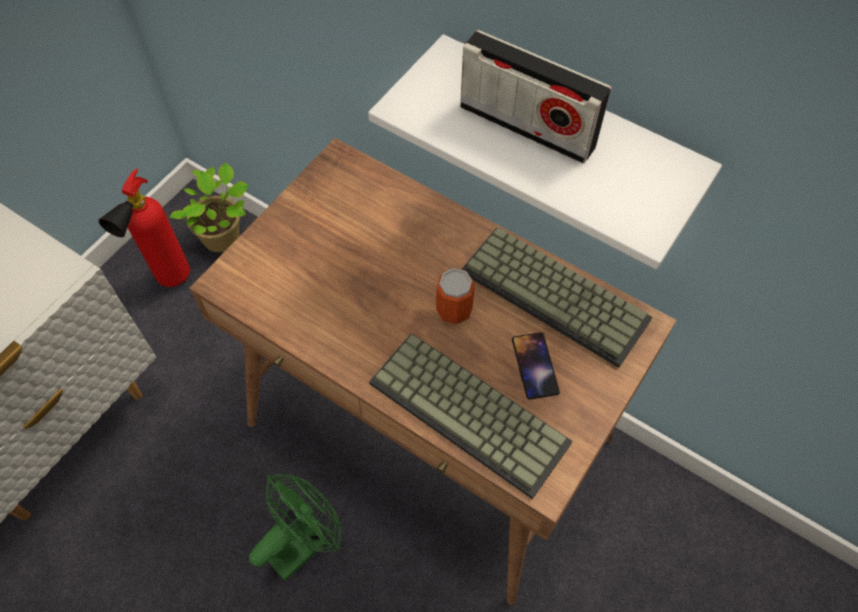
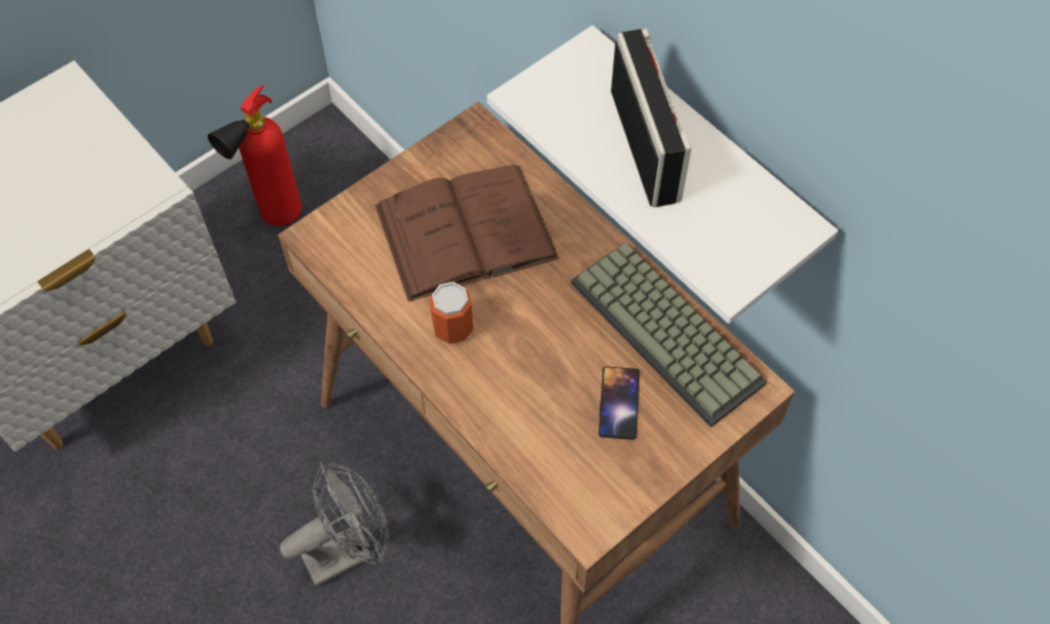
camera: 15 degrees right, 0 degrees up
(224, 238) = (350, 181): potted plant -> none
(304, 541) = (349, 550): green fan -> grey fan
(356, 248) = (465, 231): none -> brown book
(454, 310) = (550, 323): can -> can (453, 328)
(472, 411) = (536, 435): keyboard -> none
(527, 126) = (645, 145): radio -> radio turned 150 degrees counterclockwise

